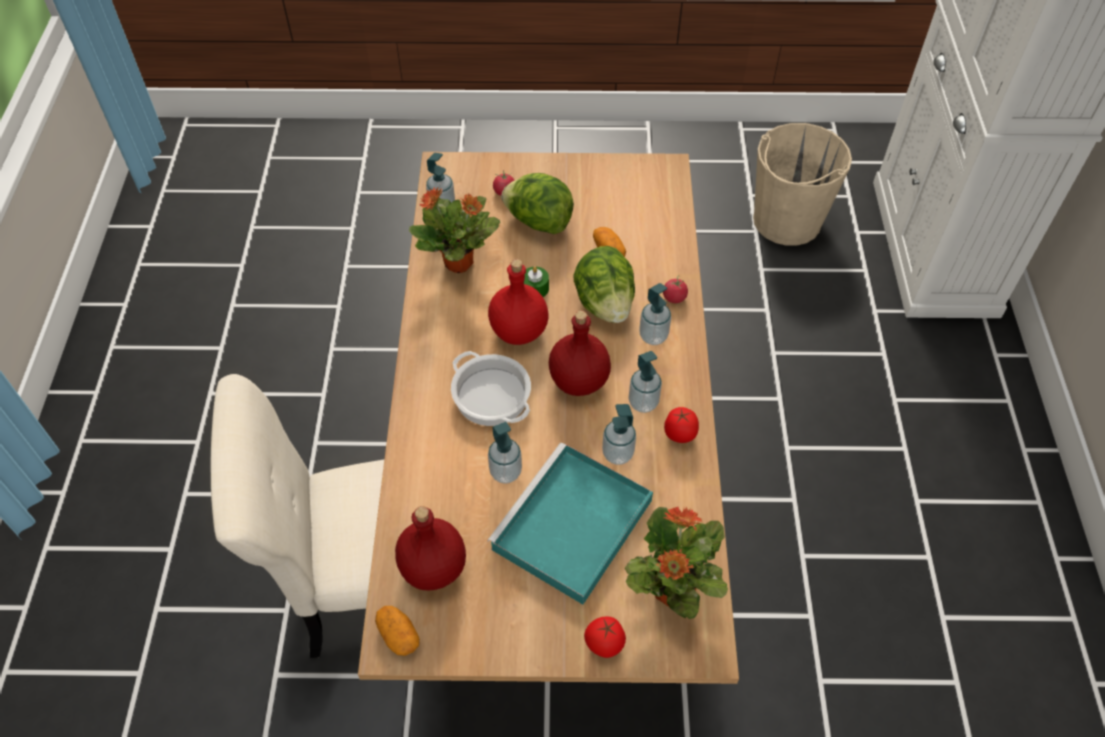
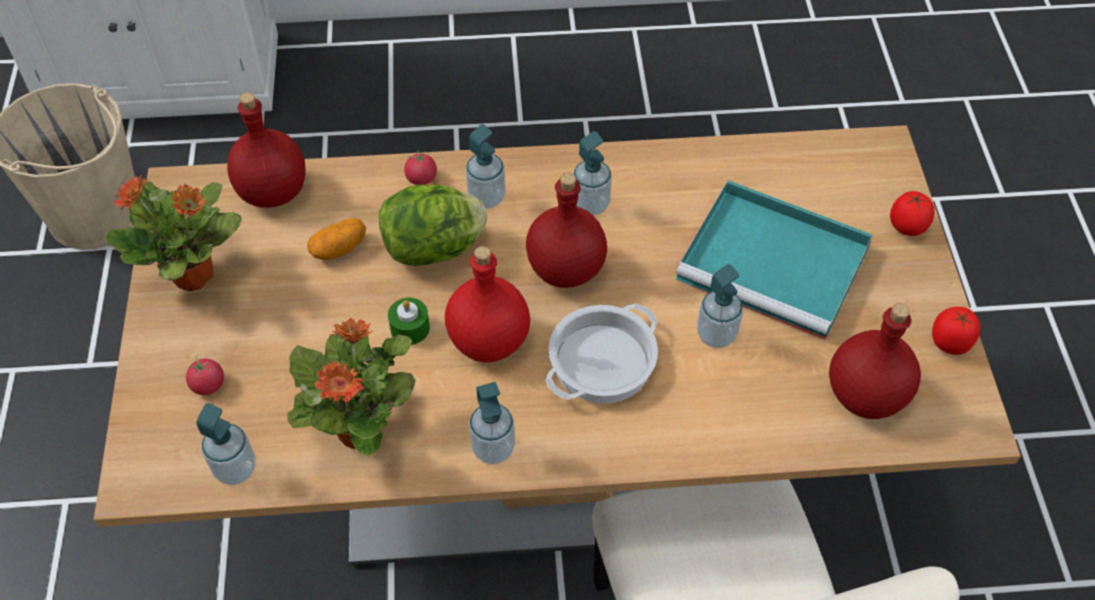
camera: 95 degrees left, 0 degrees up
(398, 635) = (961, 420): potato -> none
(538, 222) = (277, 334): lettuce -> none
(617, 454) = (668, 226): soap dispenser -> soap dispenser (493, 448)
(664, 216) = (273, 191): none -> red bottle
(670, 592) = (831, 176): potted plant -> potted plant (194, 275)
(679, 435) = (632, 171): tomato -> tomato (950, 343)

